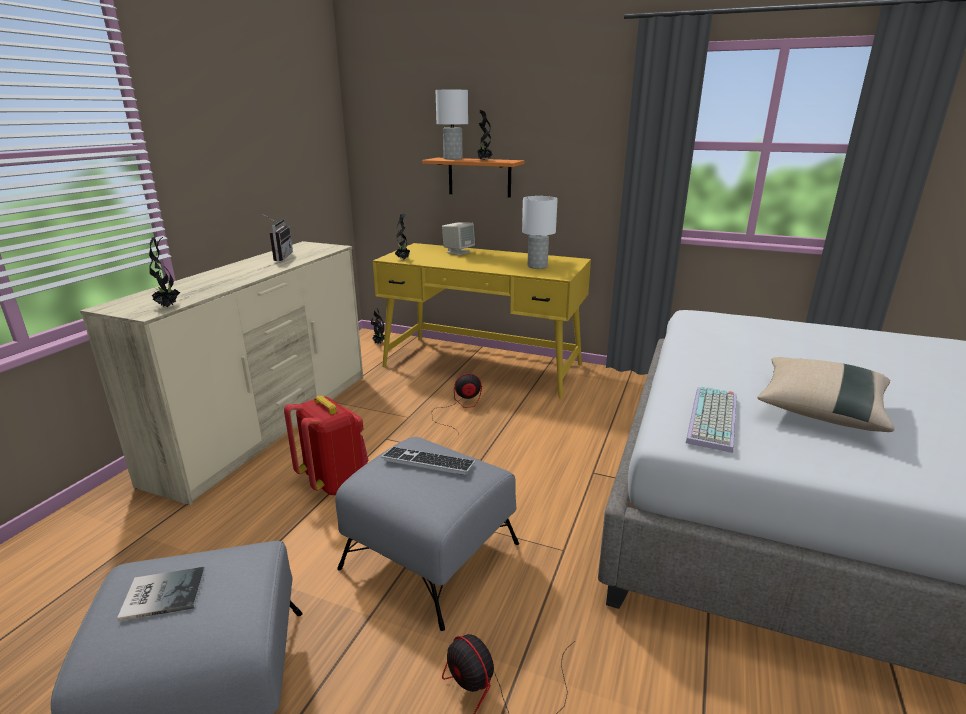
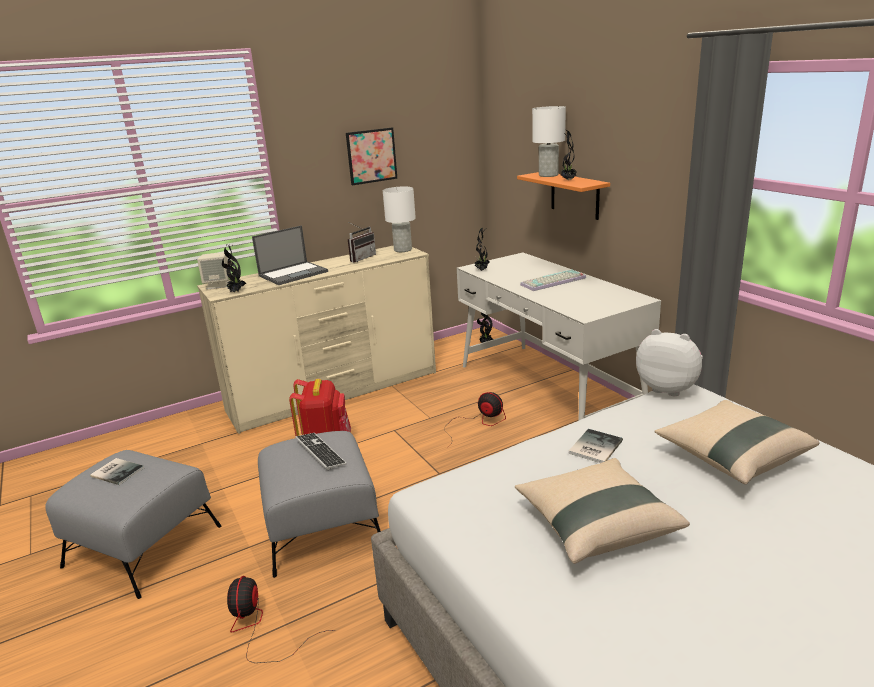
camera: 40 degrees right, 0 degrees up
(218, 279) = (294, 273): none -> laptop
(253, 139) = (371, 156): none -> picture
(458, 252) = (542, 269): beige speaker -> beige speaker (218, 285)
(482, 365) = (547, 389): yellow desk -> white desk
(537, 266) = (585, 299): white table lamp -> white table lamp (403, 249)
(683, 315) = (668, 388): none -> plush toy
(715, 420) = (480, 494): keyboard -> keyboard (553, 282)
(718, 362) = (593, 447): none -> book
(801, 343) = (731, 457): none -> beige pillow

